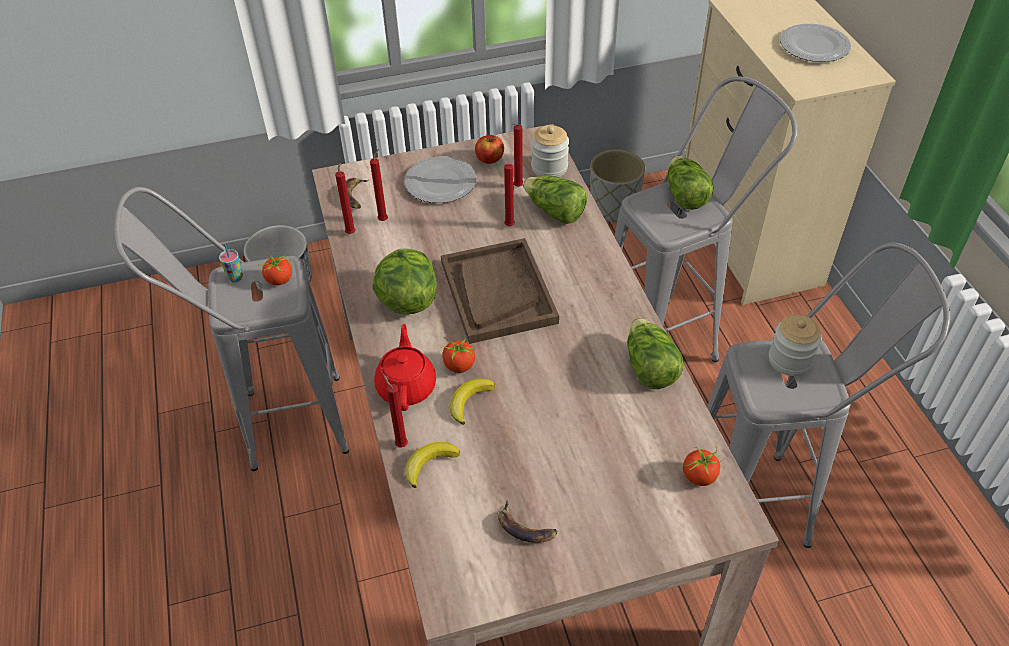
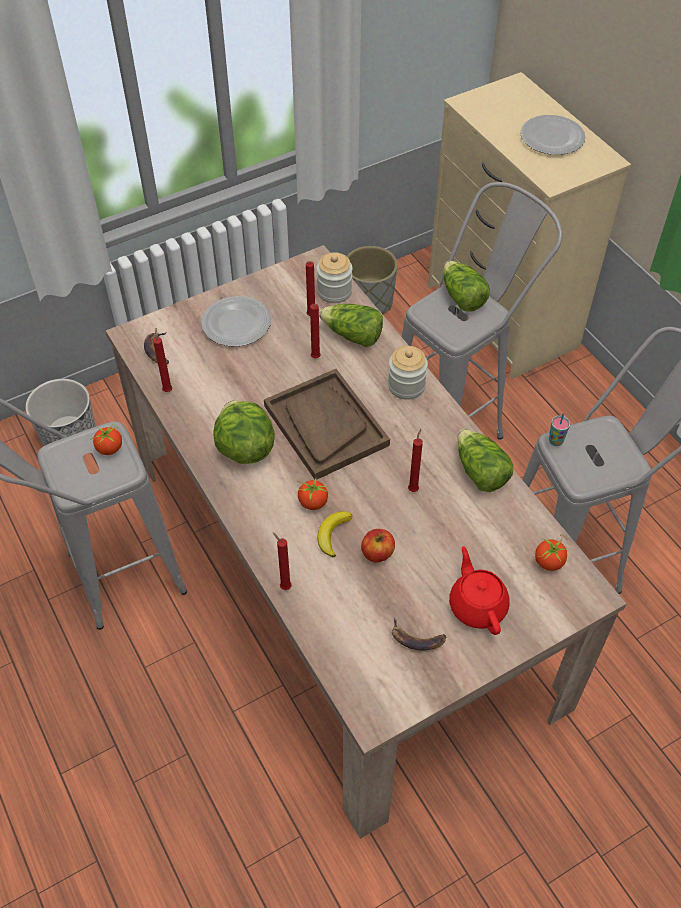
camera: 15 degrees left, 5 degrees up
(235, 278) = (65, 454): cup -> cup (555, 441)
(384, 219) = (195, 371): red candle -> red candle (413, 488)
(407, 386) = (272, 531): red teapot -> red teapot (477, 605)
(429, 464) = (316, 599): banana -> none
(489, 159) = (275, 291): apple -> apple (377, 553)
(789, 360) = (593, 440): jar -> jar (406, 386)

